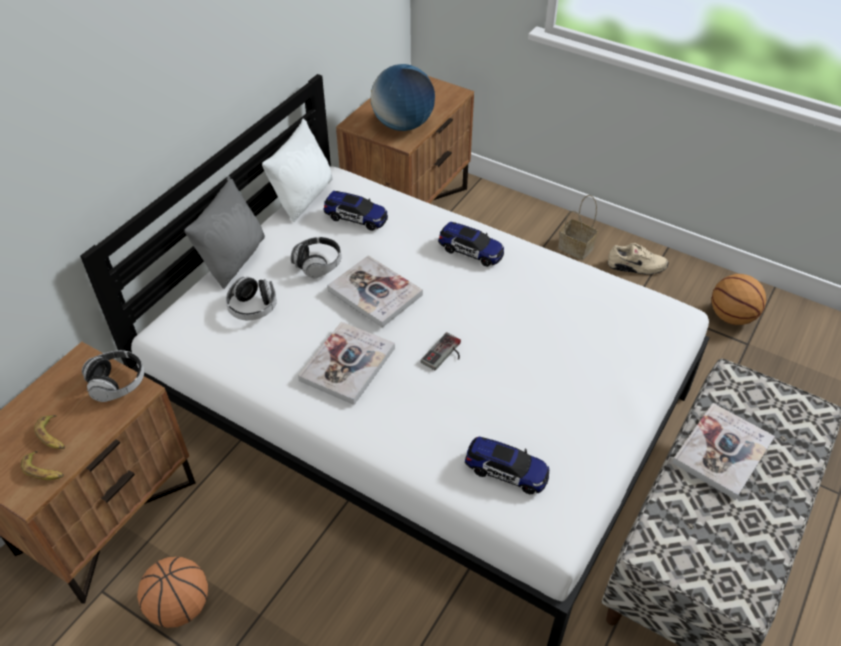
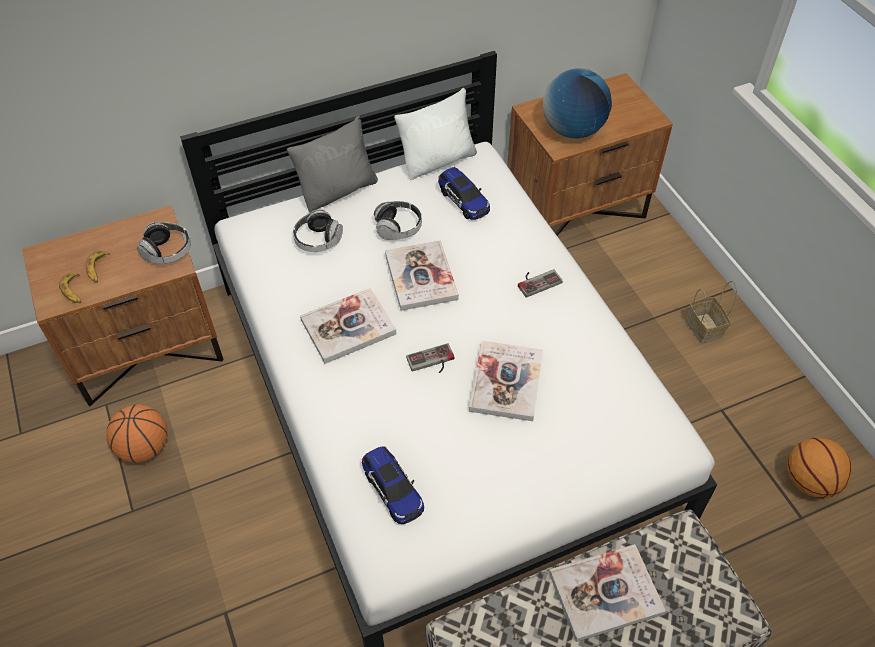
camera: 35 degrees right, 5 degrees up
(471, 251) = (537, 281): toy car -> game controller
(517, 338) = (506, 382): none -> book
(636, 267) = (751, 378): beige shoe -> none

